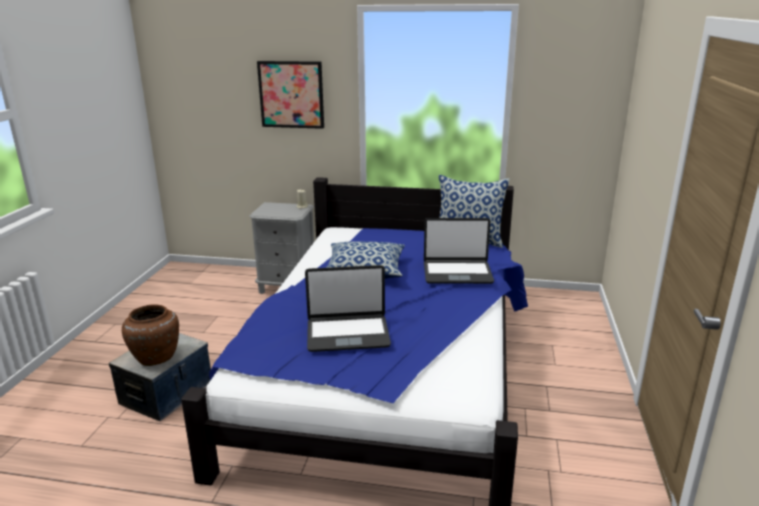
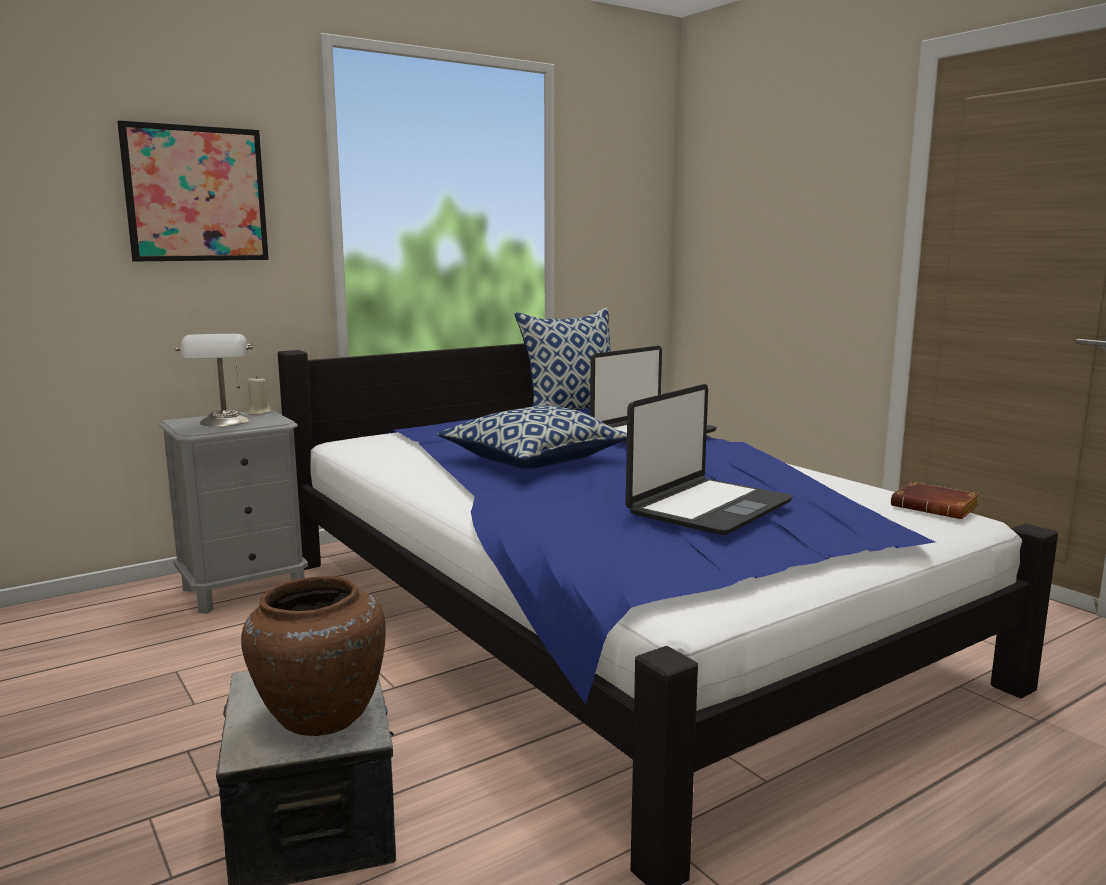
camera: 45 degrees left, 10 degrees down
(276, 211) = (224, 423): none -> white table lamp
(473, 387) = (937, 508): none -> brown book

